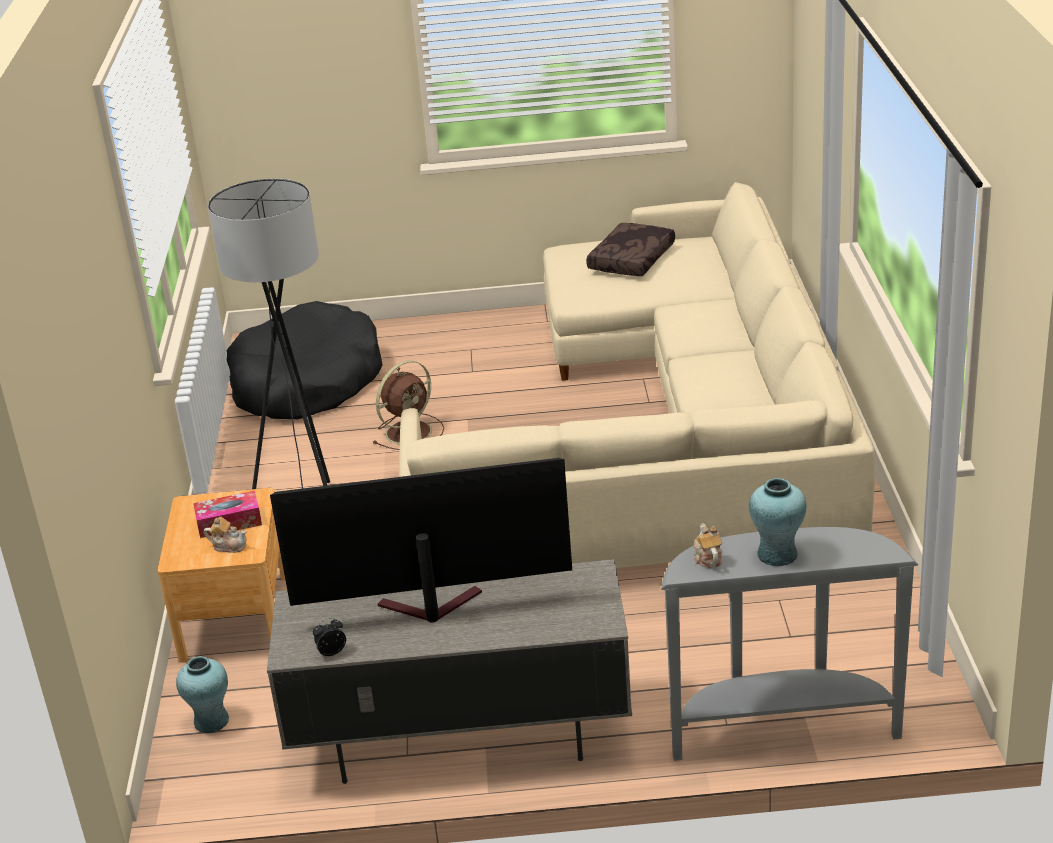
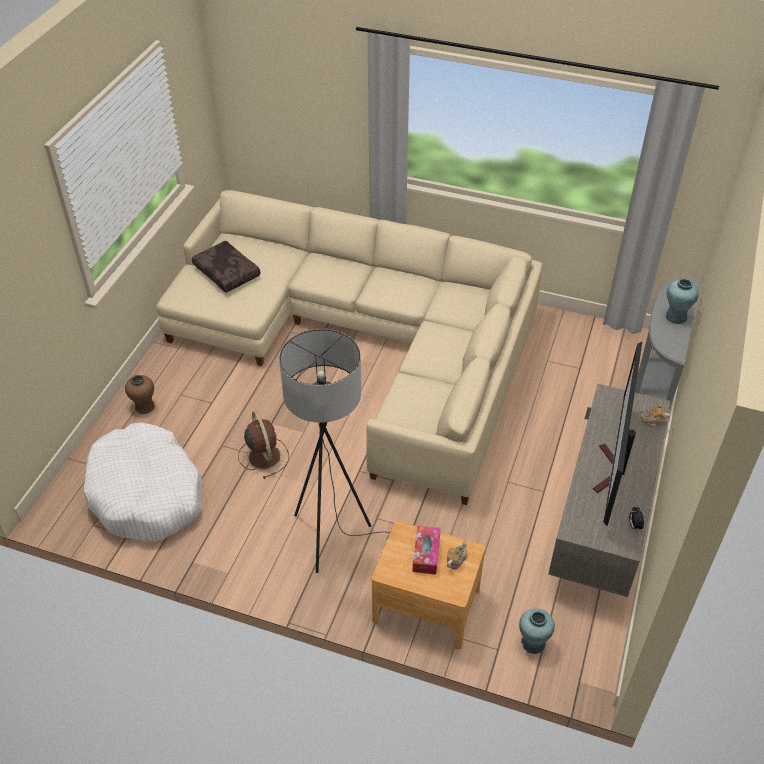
camera: 70 degrees left, 15 degrees up
(306, 383) = (147, 494): black dog bed -> white dog bed
(434, 336) = (145, 407): none -> brown vase
(707, 558) = (668, 340): teapot -> teapot (652, 421)

